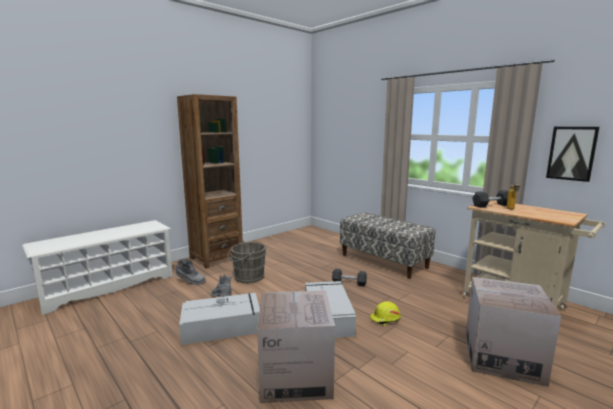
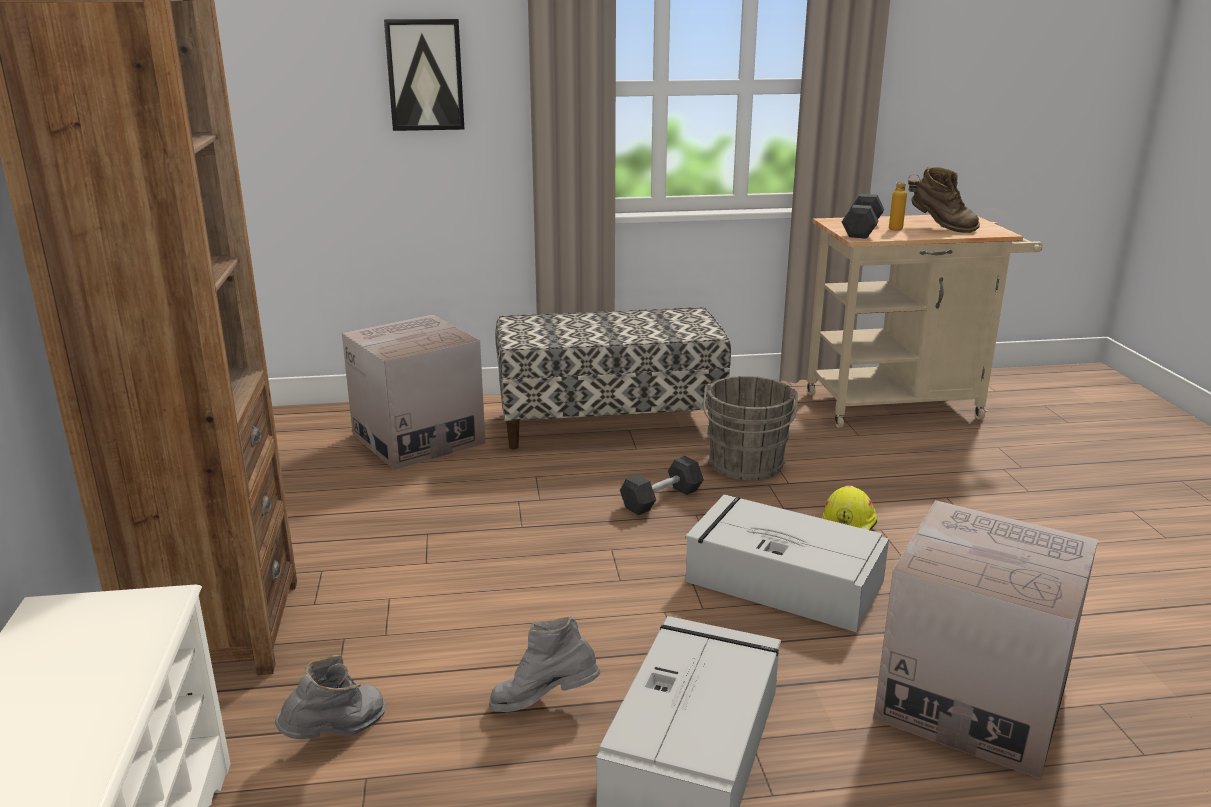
camera: 55 degrees left, 10 degrees up
(247, 277) = (450, 618): grey bucket -> grey bucket (745, 466)
(502, 358) = (1033, 489): cardboard box -> cardboard box (418, 439)
(538, 213) = (941, 227): none -> brown boot
(571, 153) = (926, 106): picture -> picture (425, 75)

